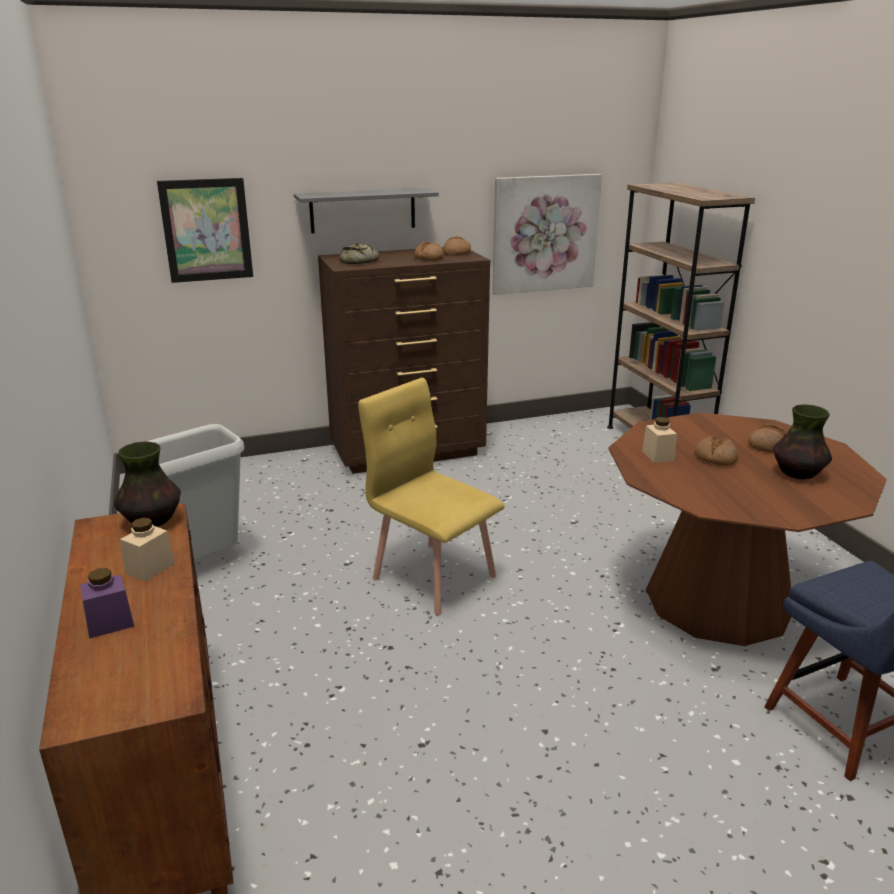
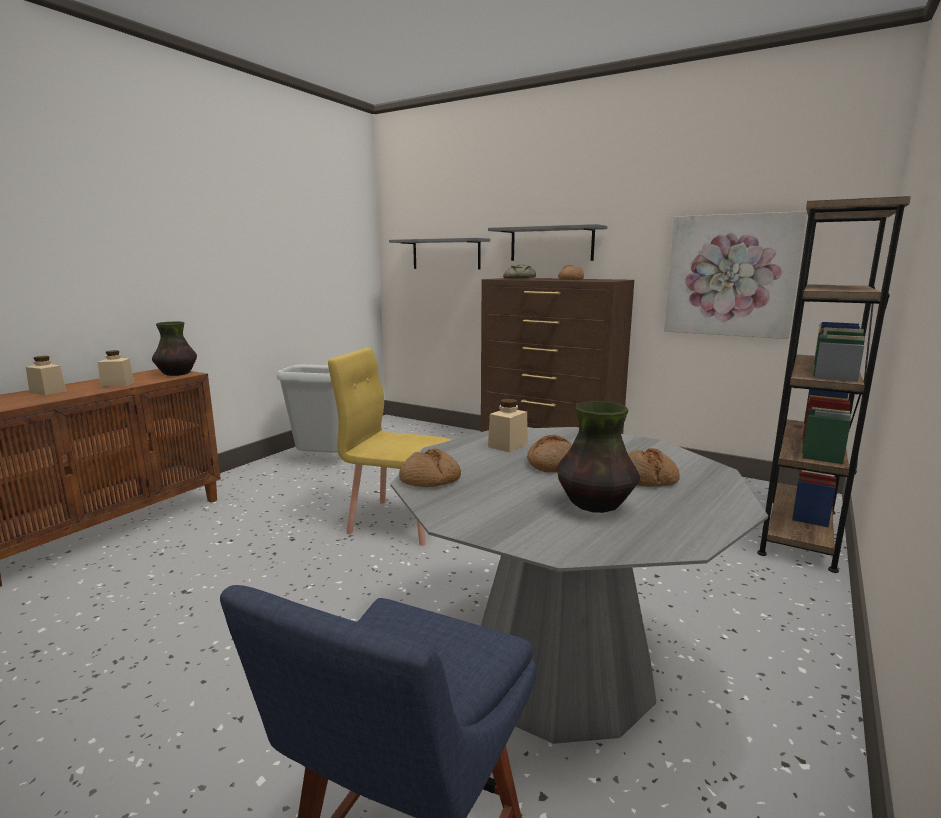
camera: 50 degrees right, 10 degrees down
(110, 623) = (48, 392): purple jar -> beige jar
(206, 230) = (446, 254): picture -> grey shelf
(434, 576) = (400, 521): yellow chair -> yellow chair turned 75 degrees counterclockwise
(457, 253) = (606, 280): bread -> bread (430, 480)
(718, 600) = (560, 667): brown dining table -> grey dining table

